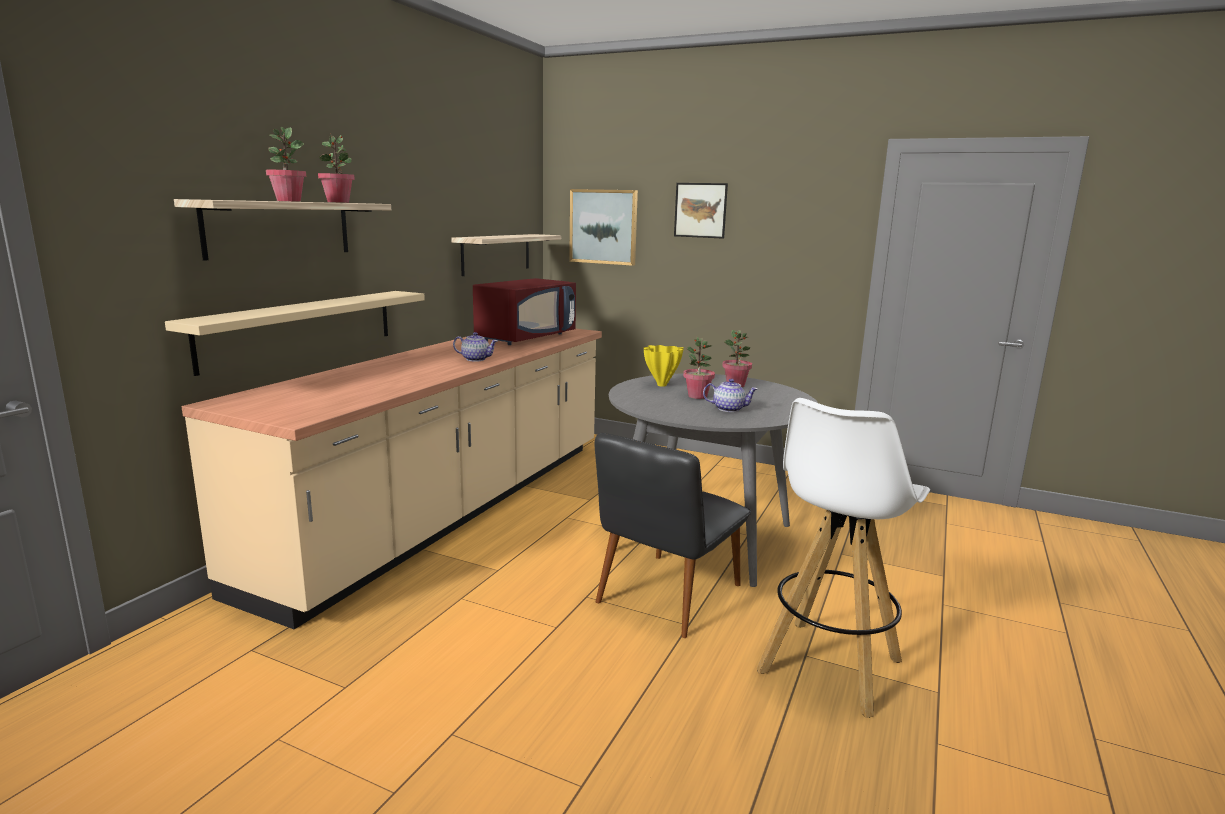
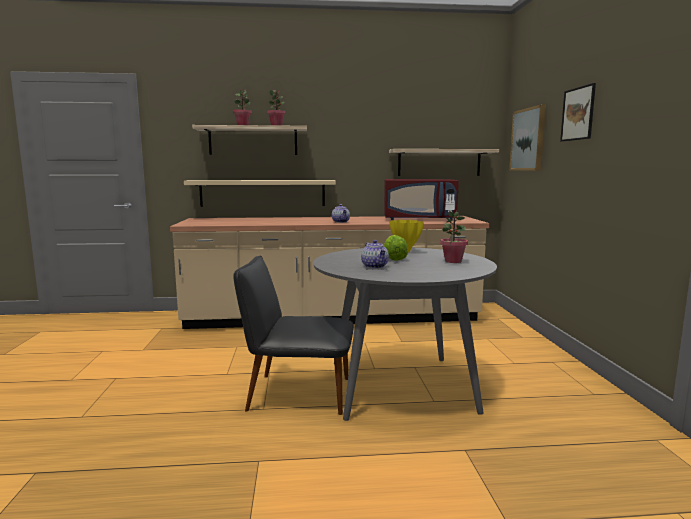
camera: 60 degrees right, 5 degrees down
(697, 396) = (394, 259): potted plant -> lettuce
(827, 667) = (248, 473): white stool -> none

